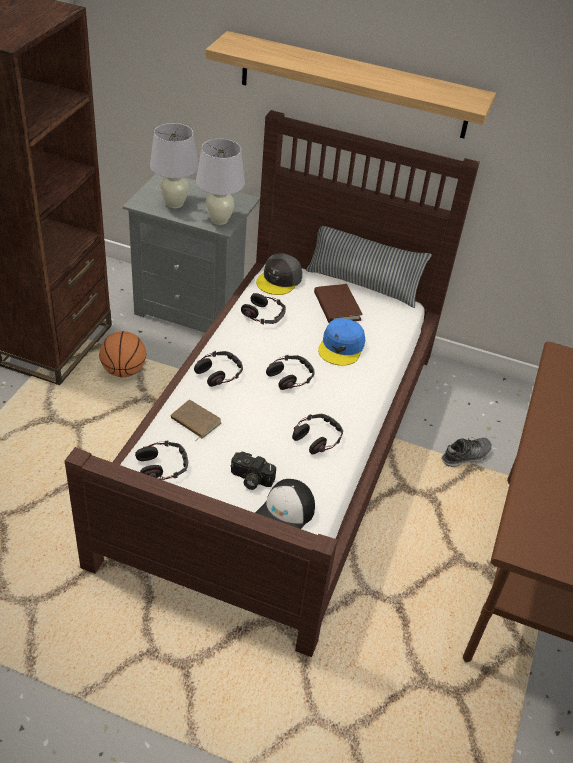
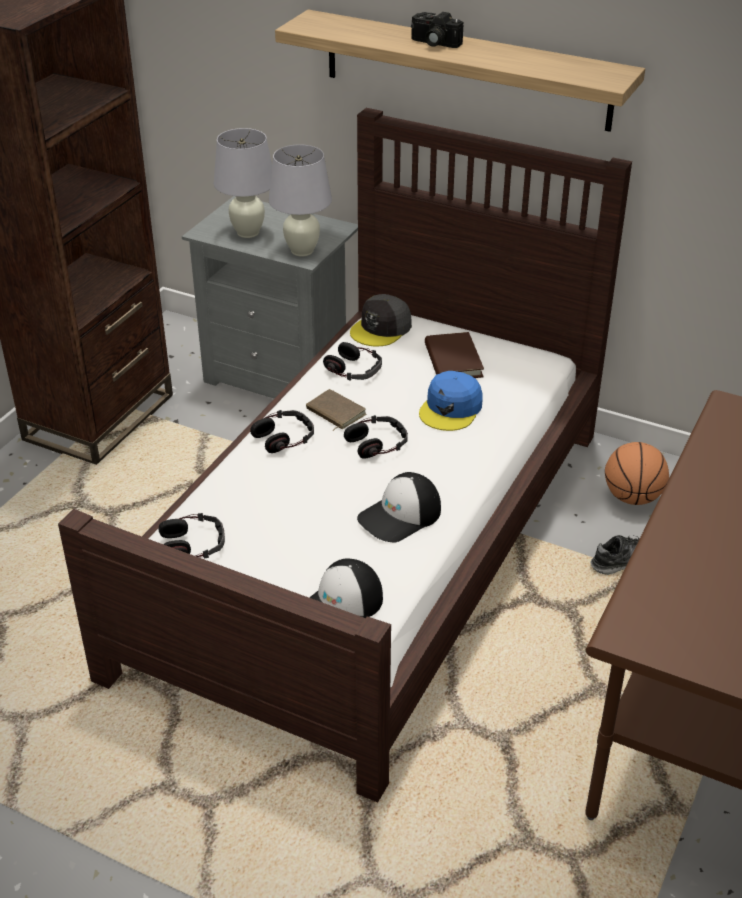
camera: 10 degrees right, 5 degrees down
(124, 371) = (180, 449): basketball -> basketball (632, 497)
(194, 422) = (242, 494): brown book -> brown book (334, 413)
(250, 479) = (304, 563): camera -> camera (433, 43)
(317, 437) = (400, 516): headphones -> cap
(362, 284) = (493, 335): pillow -> none

